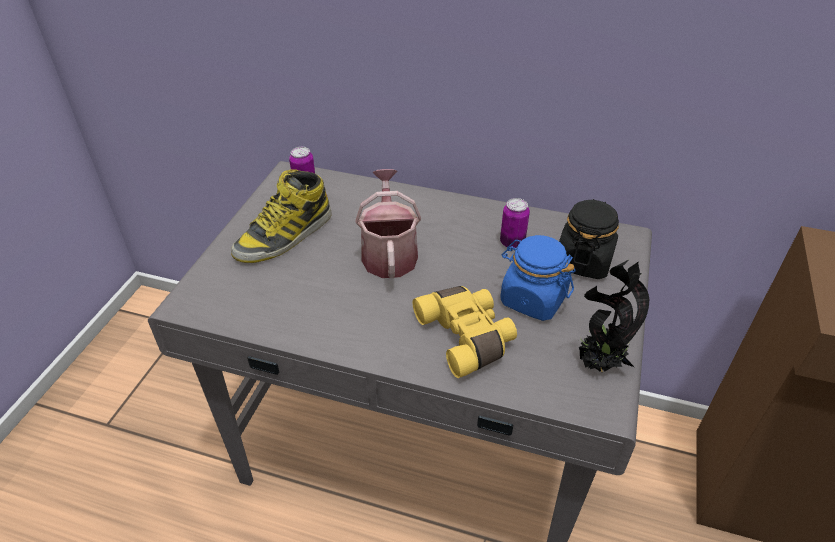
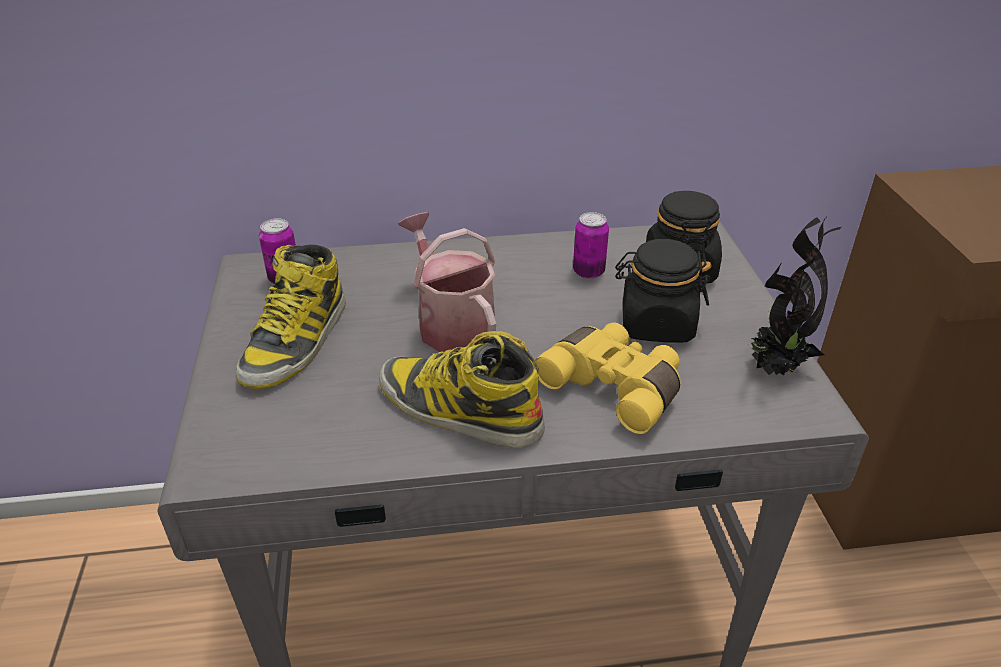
camera: 25 degrees left, 5 degrees down
(351, 317) = (458, 409): none -> boot
(532, 299) = (656, 324): blue jar -> black jar

